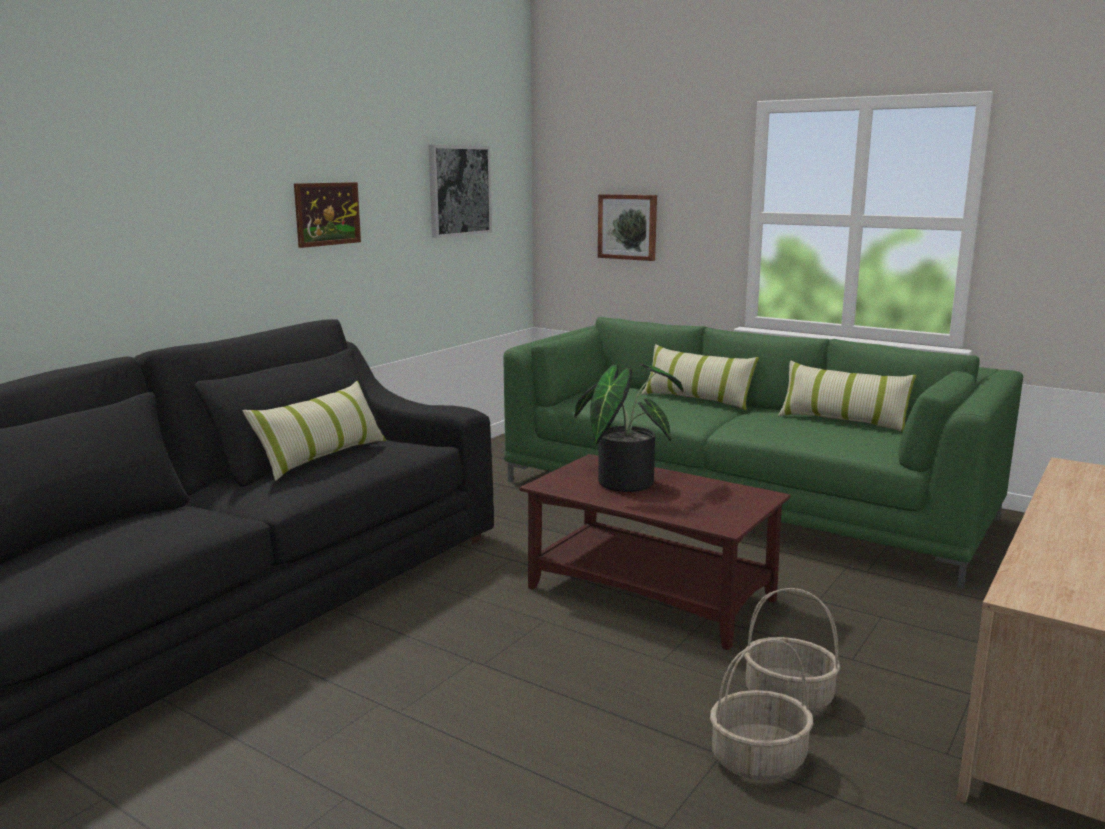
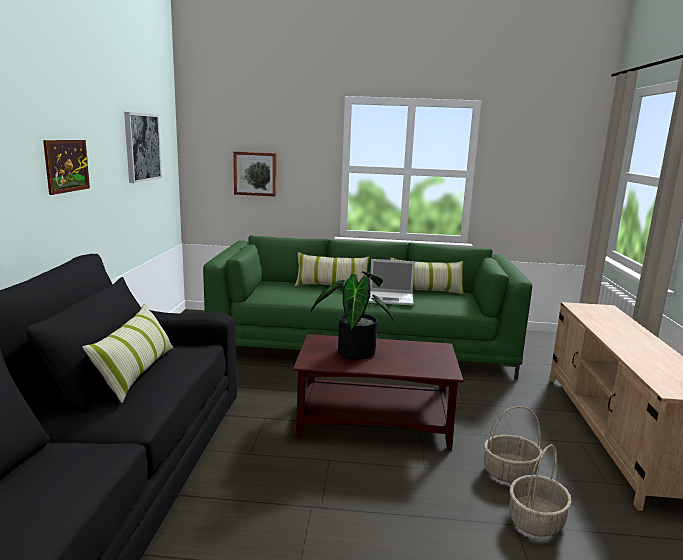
camera: 30 degrees left, 0 degrees up
(766, 424) = (391, 298): none -> laptop

